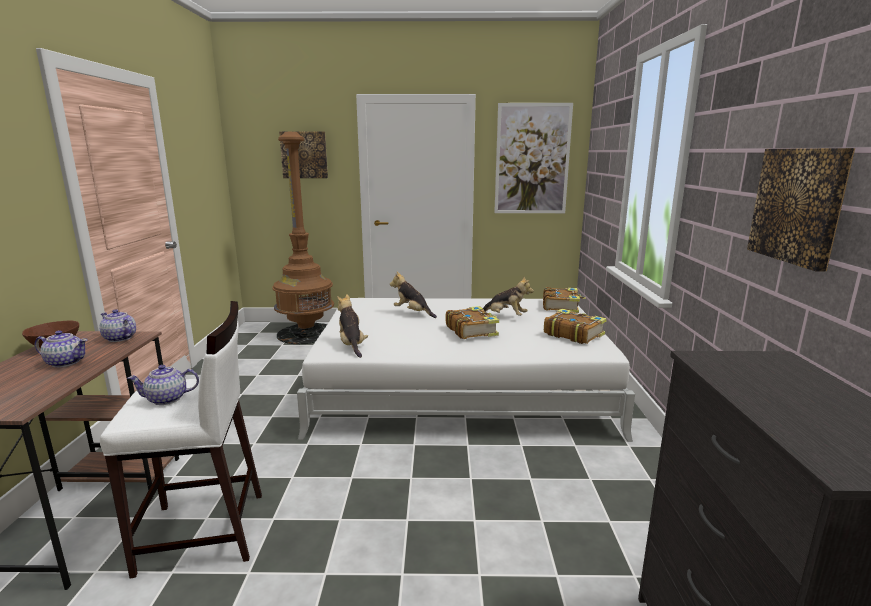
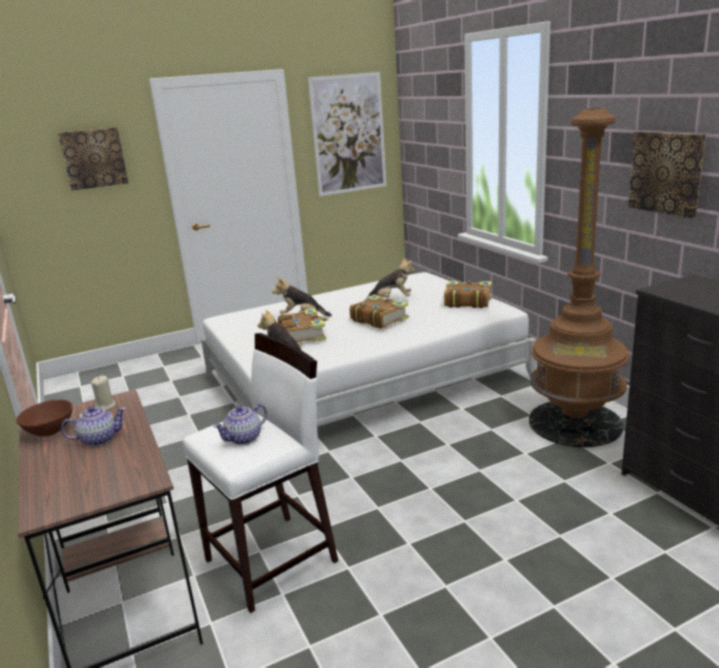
camera: 25 degrees left, 5 degrees up
(120, 338) = (106, 406): teapot -> beige candle
(306, 333) = (142, 372): brown floor lamp -> brown floor lamp (574, 423)
(561, 306) = (426, 280): book -> book (303, 334)

